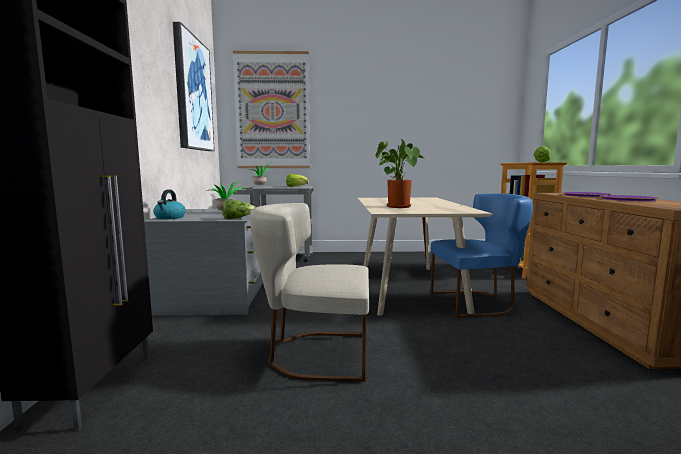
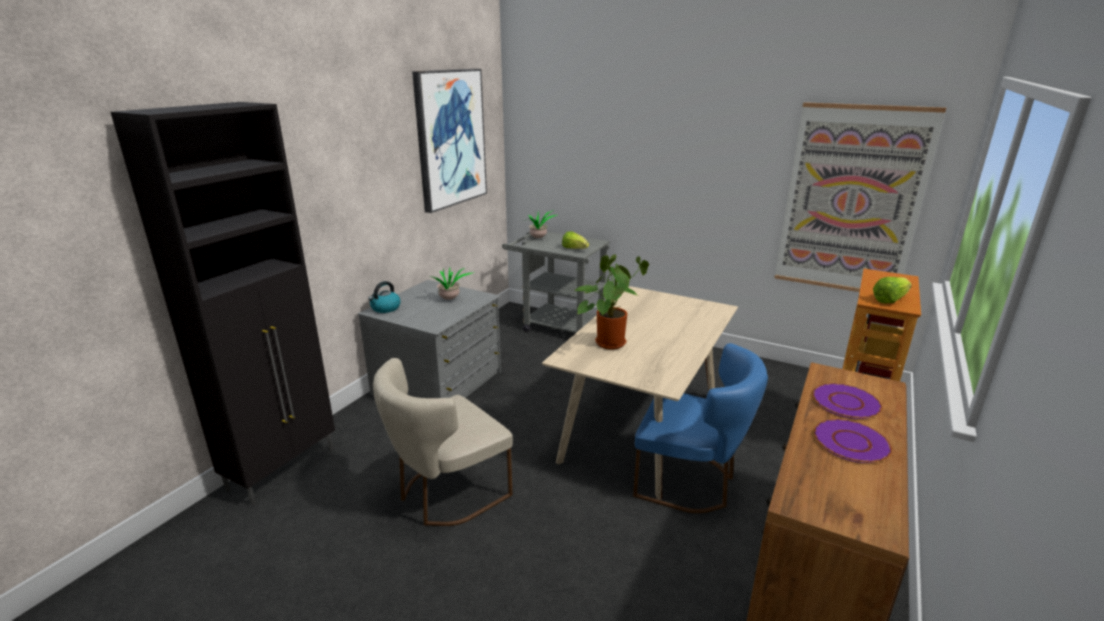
camera: 30 degrees right, 15 degrees up
(237, 218) = (434, 326): lettuce -> none
(272, 111) = (566, 137): picture -> picture (851, 201)
(314, 354) = (446, 494): beige chair -> beige chair turned 75 degrees counterclockwise

